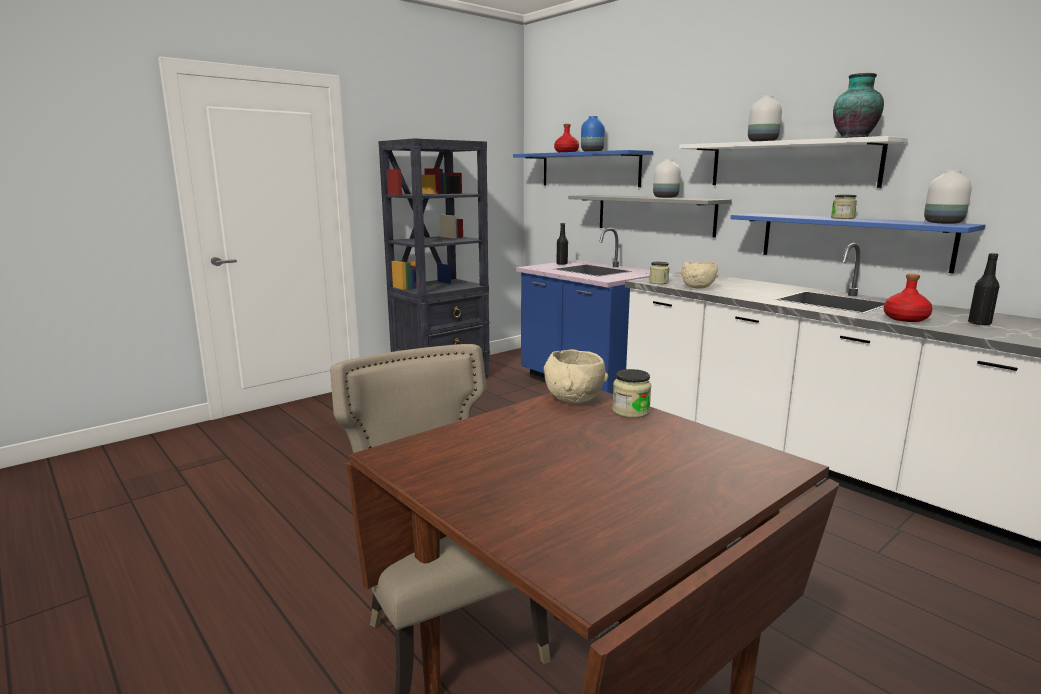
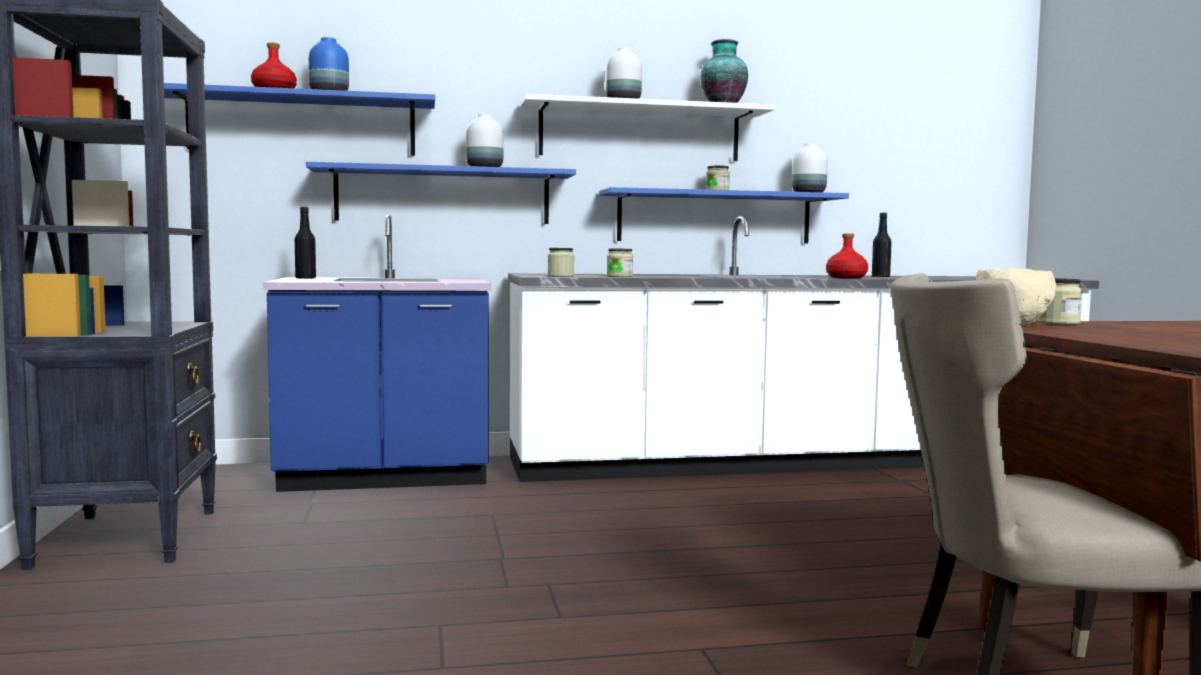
camera: 60 degrees left, 10 degrees down
(654, 214) = (443, 196): grey shelf -> blue shelf
(698, 288) = (619, 276): beige bowl -> jar

